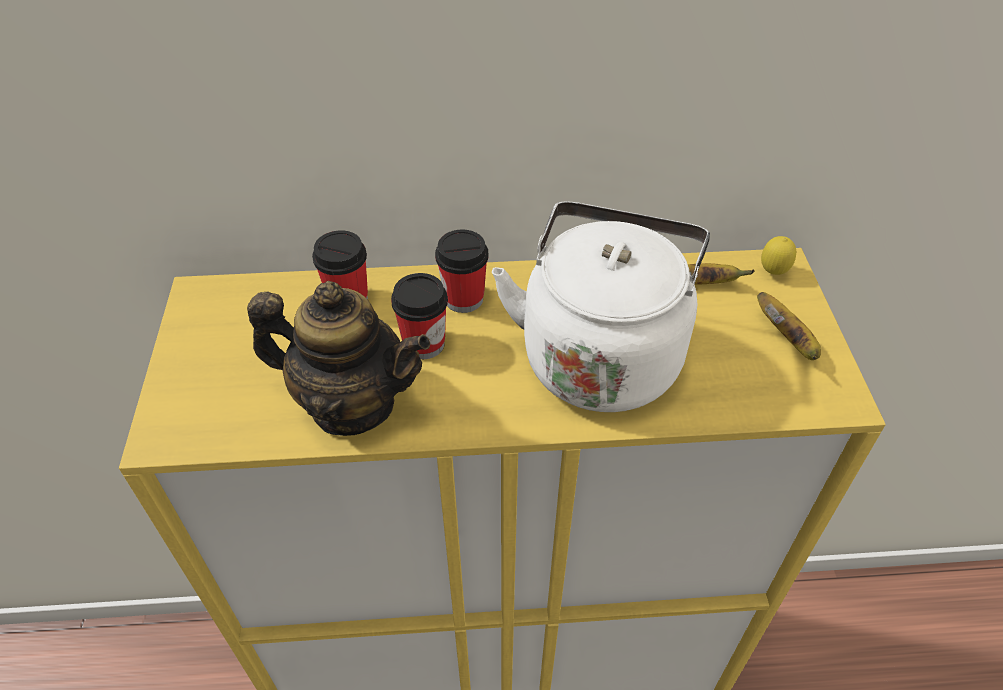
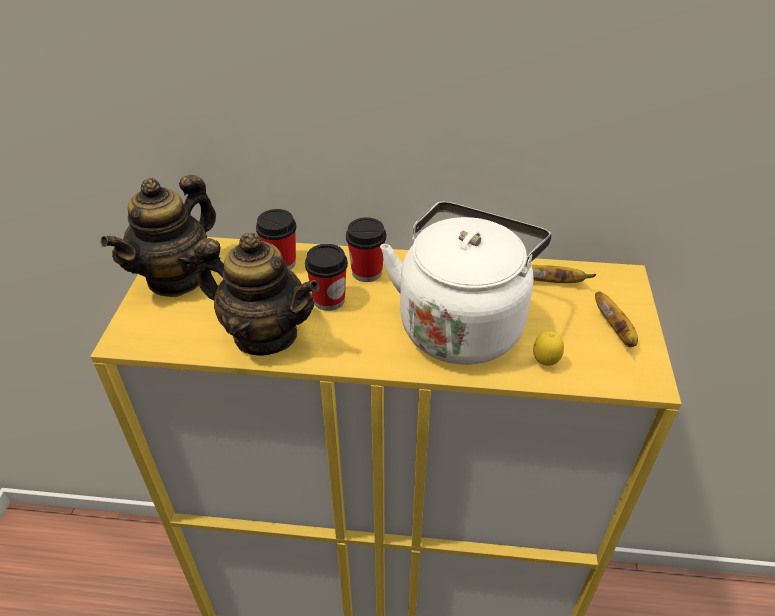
camera: 10 degrees right, 5 degrees down
(212, 338) = (176, 277): none -> teapot
(772, 273) = (615, 281): lemon -> lemon (545, 363)

